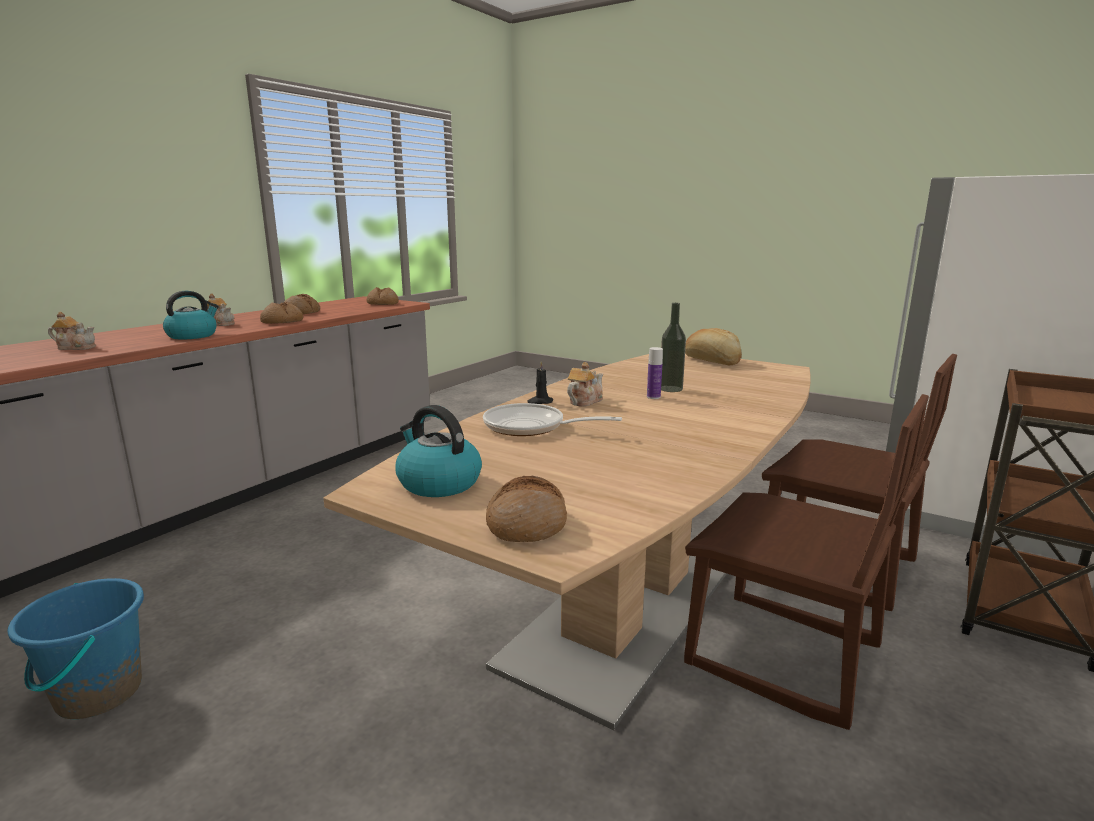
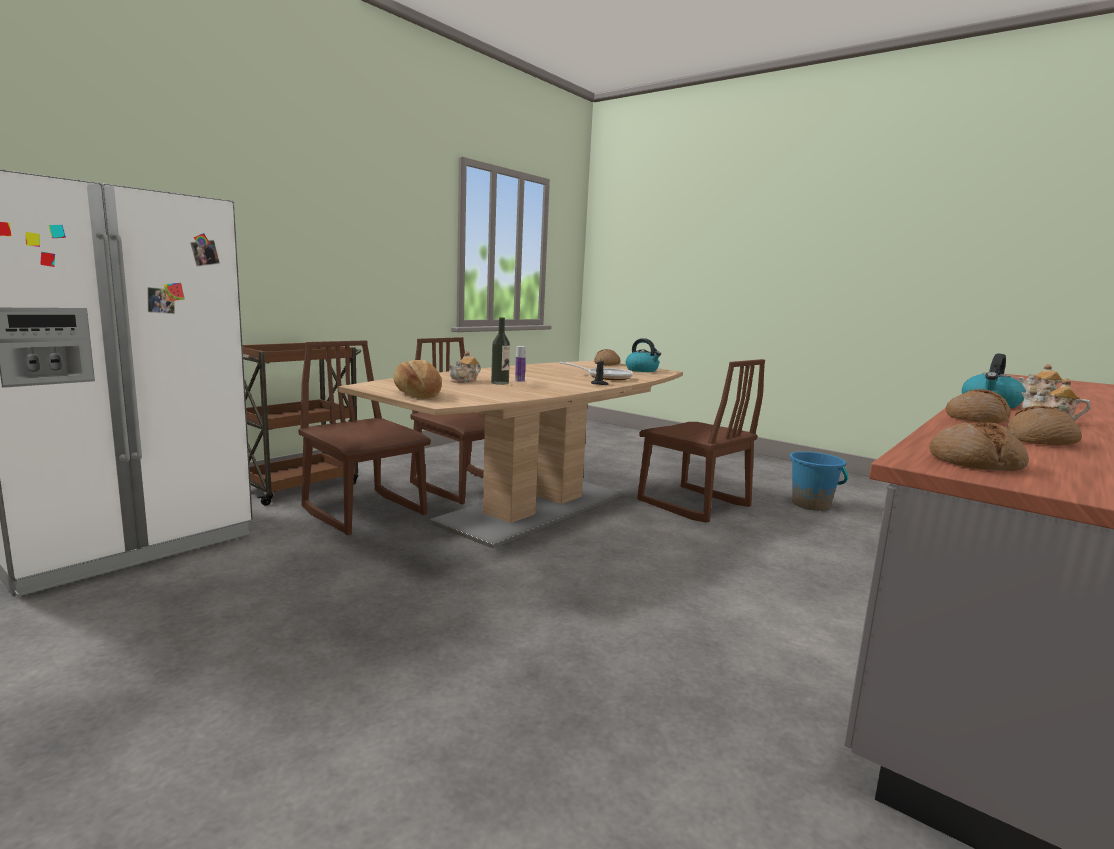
camera: 175 degrees left, 5 degrees down
(359, 655) = (692, 504): none -> brown chair
(584, 401) = (569, 382): teapot -> teapot (465, 381)

